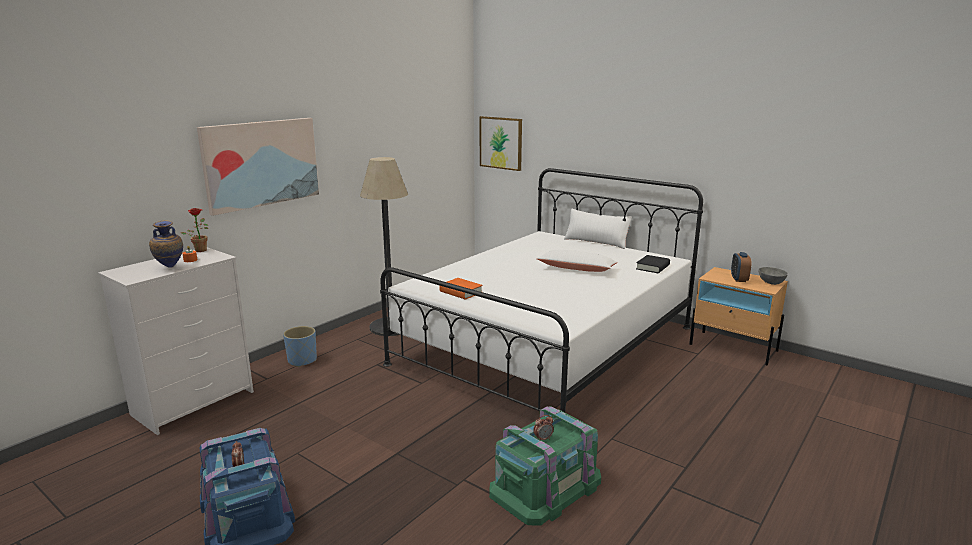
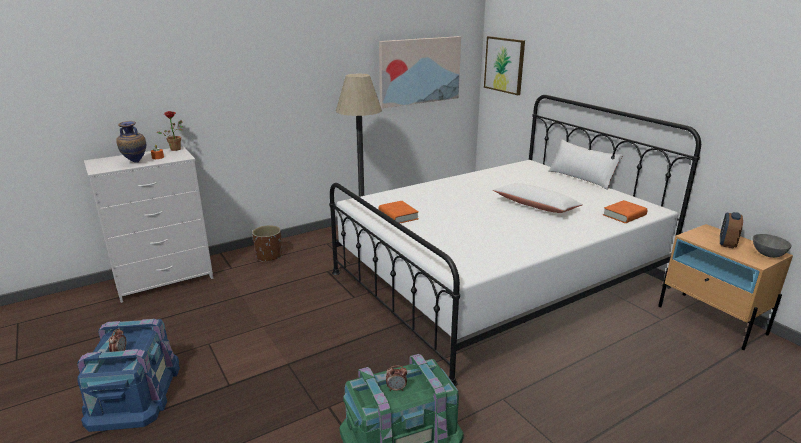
camera: 20 degrees right, 5 degrees up
(261, 163) = (241, 73): picture -> picture (419, 71)
(302, 361) = (269, 256): blue planter -> brown planter
(652, 267) = (624, 215): black book -> orange book

